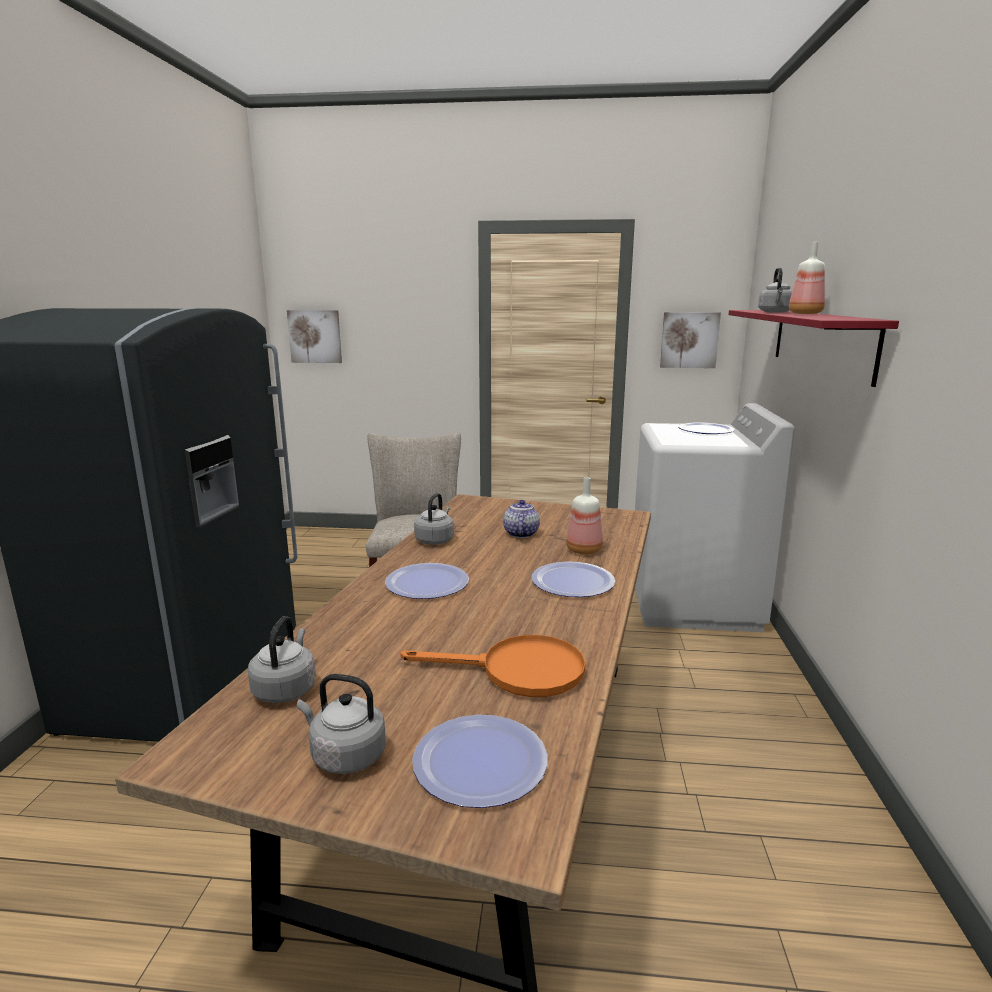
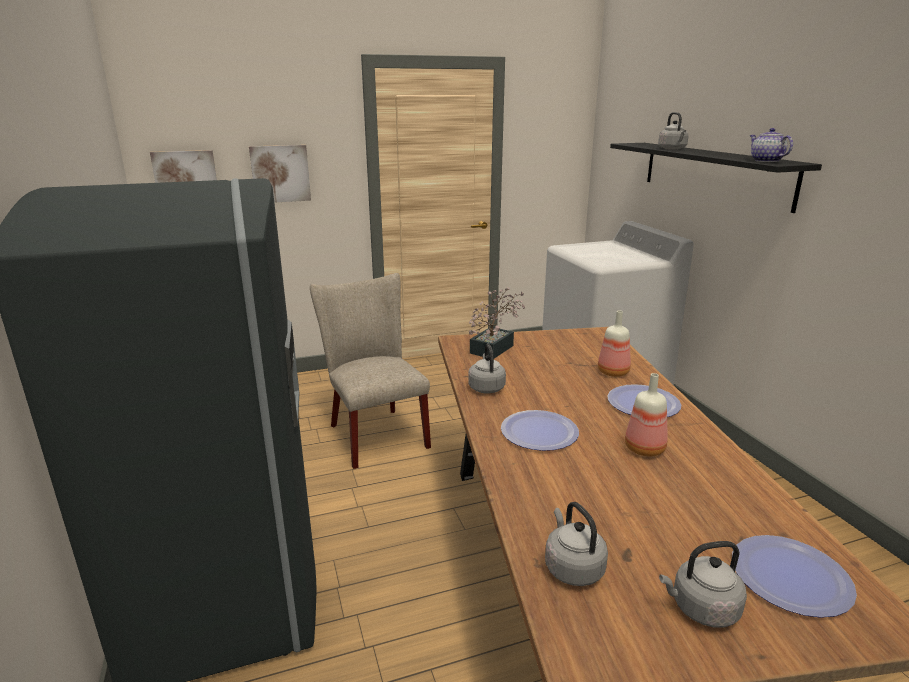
camera: 25 degrees left, 5 degrees up
(495, 511) = (495, 347): none -> potted plant
(518, 671) = (712, 493): orange frying pan -> none
(520, 533) = (545, 366): teapot -> teapot (765, 161)
(689, 340) = (550, 166): picture -> picture (280, 173)
(705, 430) = (607, 248): plate -> none
(806, 313) = (707, 151): bottle -> bottle (645, 448)
(820, 341) = (714, 173): red shelf -> black shelf

